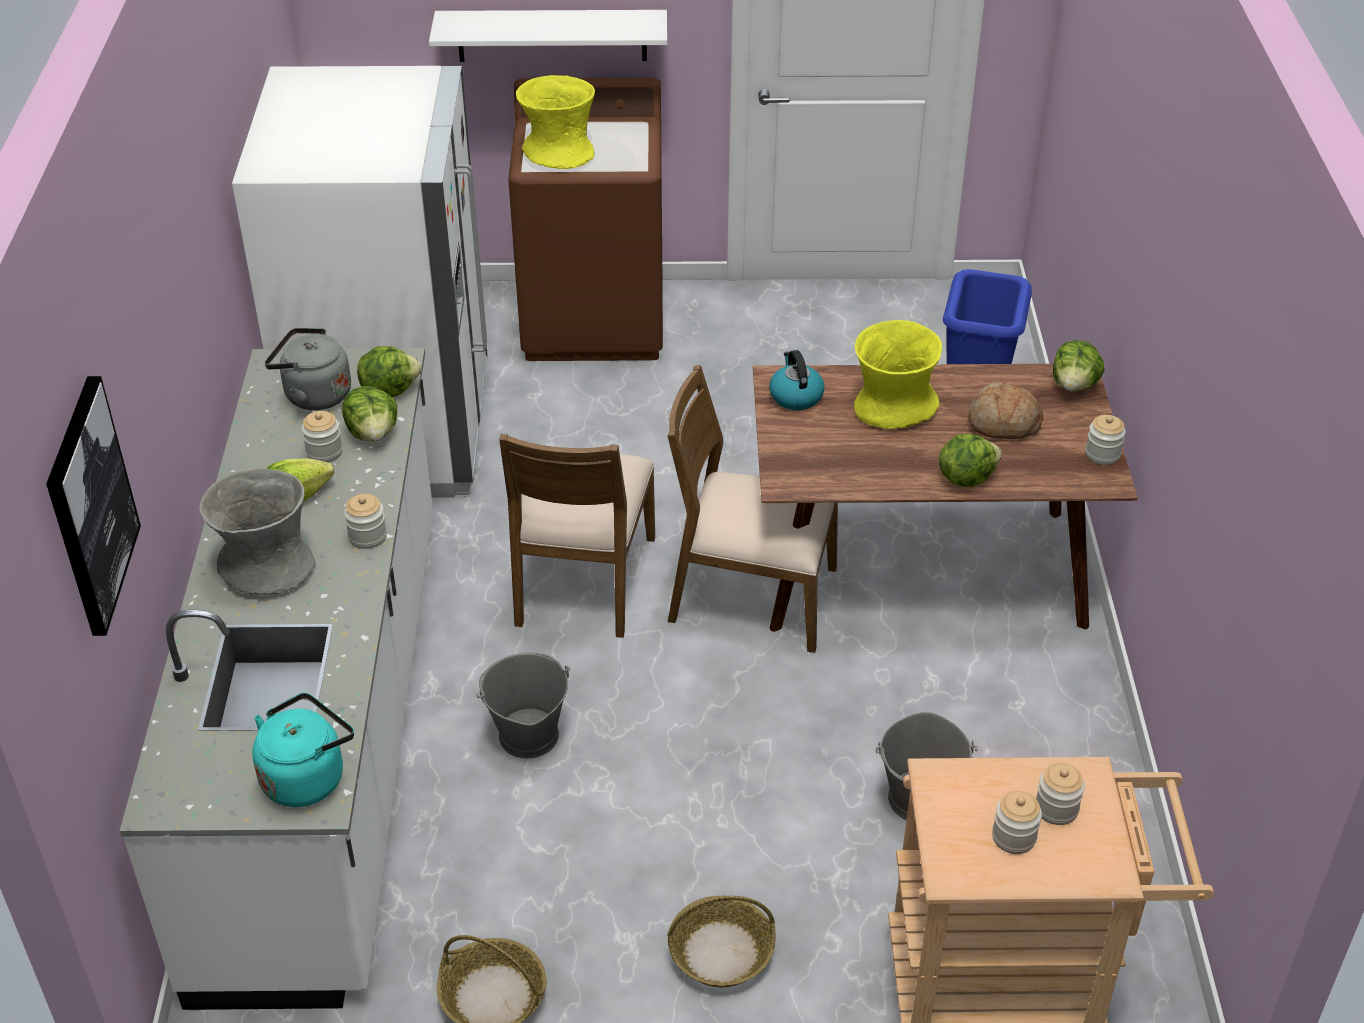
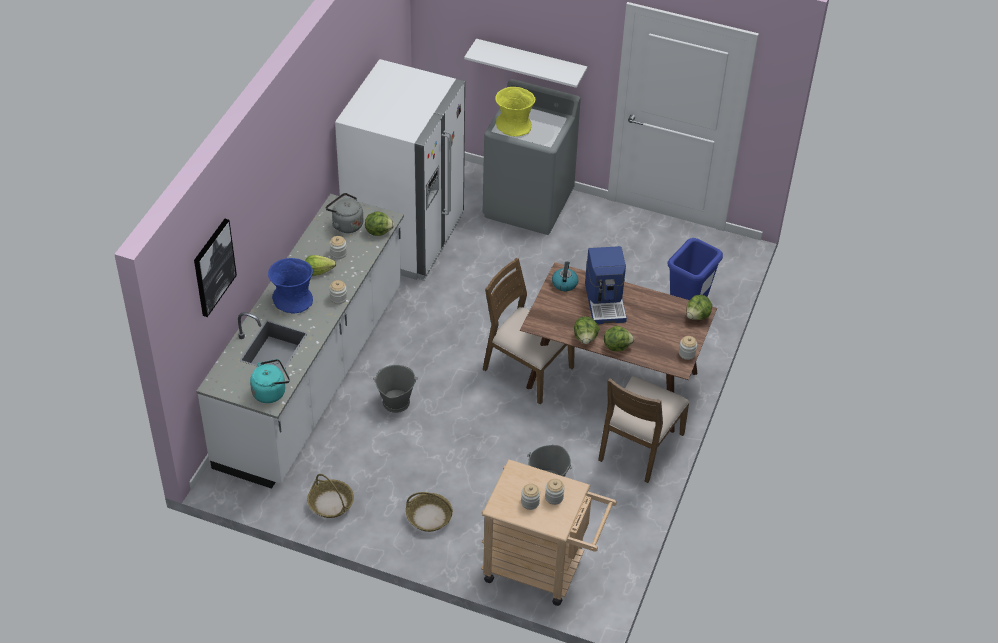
camera: 20 degrees right, 5 degrees up
(266, 566) = (293, 299): grey vase -> blue vase
(373, 433) = (362, 251): lettuce -> lettuce (585, 338)
(582, 580) = (454, 338): brown chair -> brown chair (639, 446)
(595, 320) = (528, 204): brown washing machine -> grey washing machine
(893, 407) = (606, 302): yellow vase -> coffee machine
(1003, 423) = (651, 325): bread -> none

